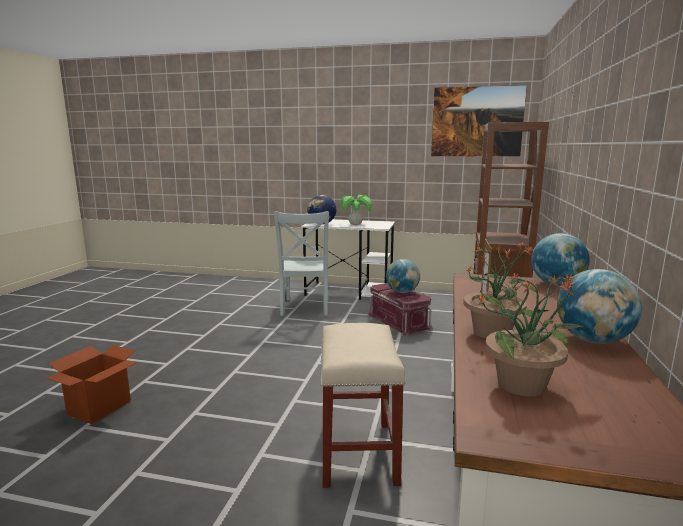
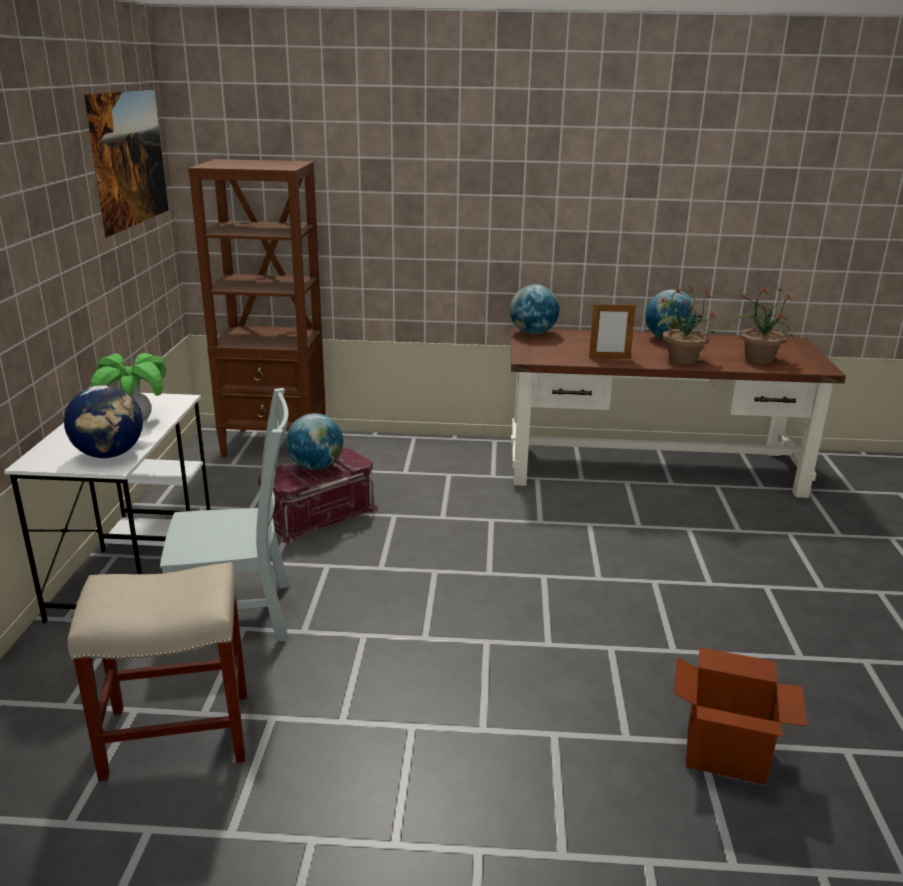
camera: 100 degrees left, 10 degrees up
(357, 452) = (665, 531): beige stool -> beige stool (175, 735)

